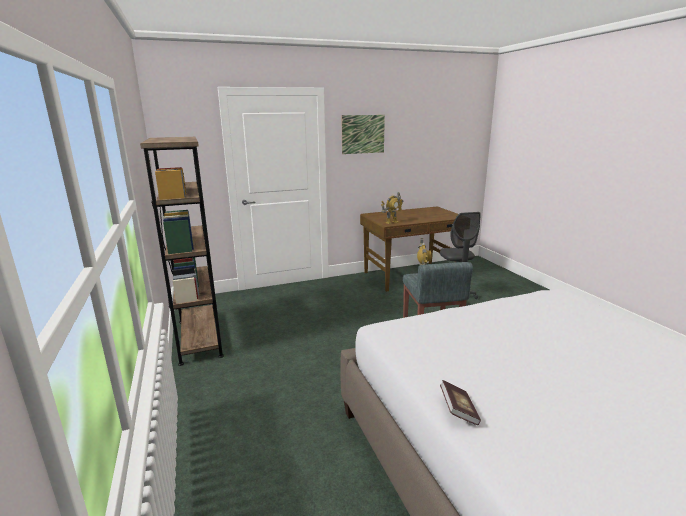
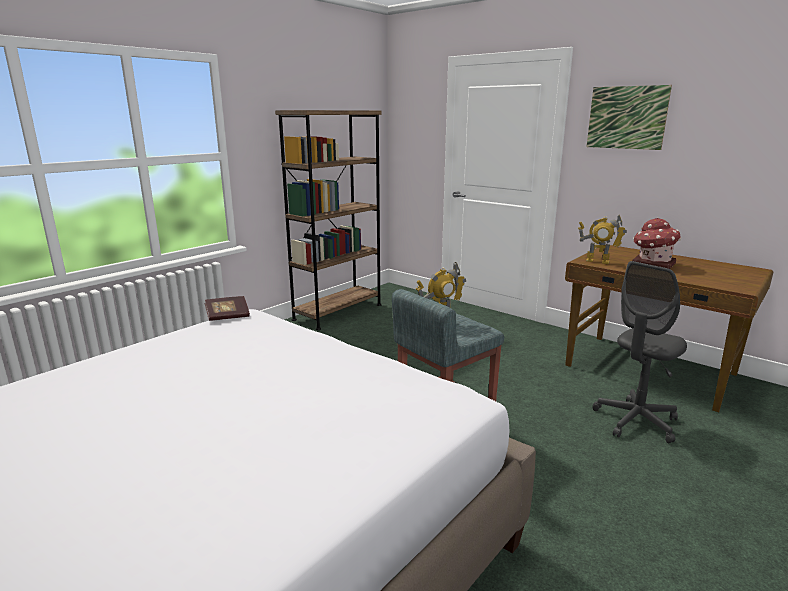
camera: 60 degrees right, 0 degrees up
(409, 216) = (652, 264): none -> toy house
(458, 411) = (90, 362): book -> book (228, 316)

